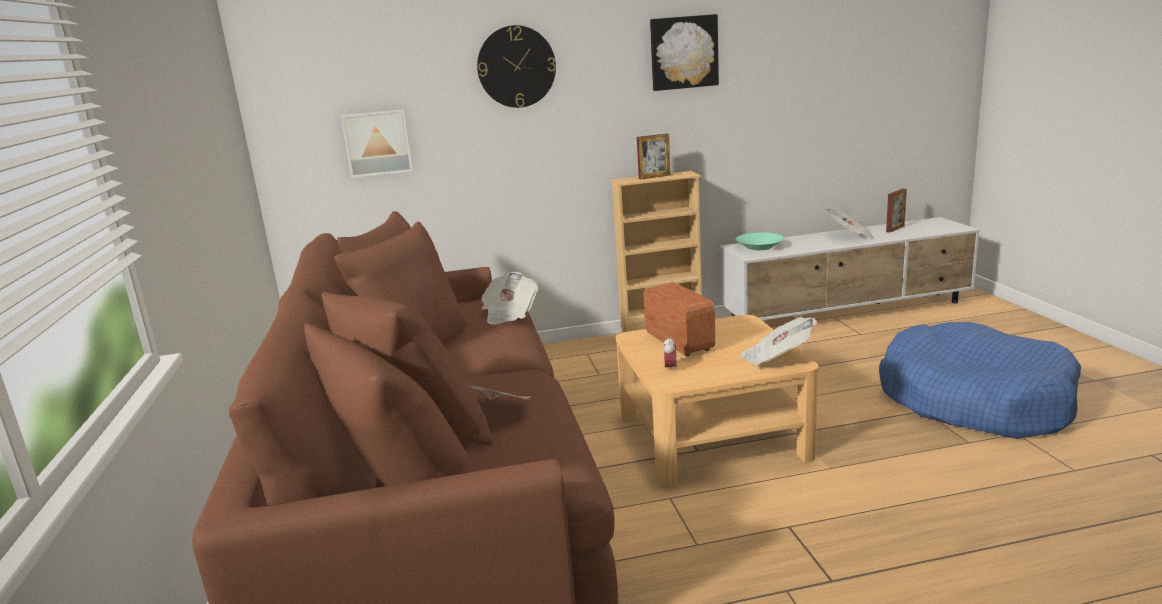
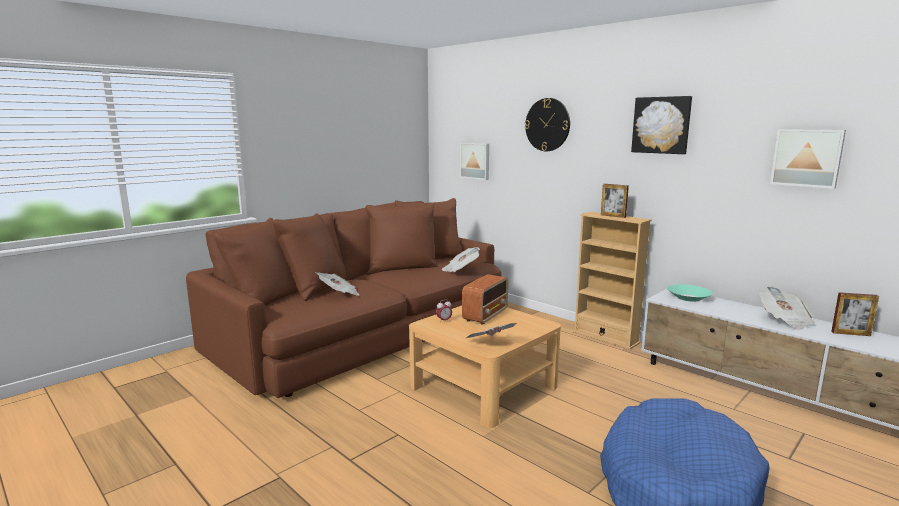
camera: 55 degrees right, 5 degrees down
(828, 73) = (807, 158): none -> picture

